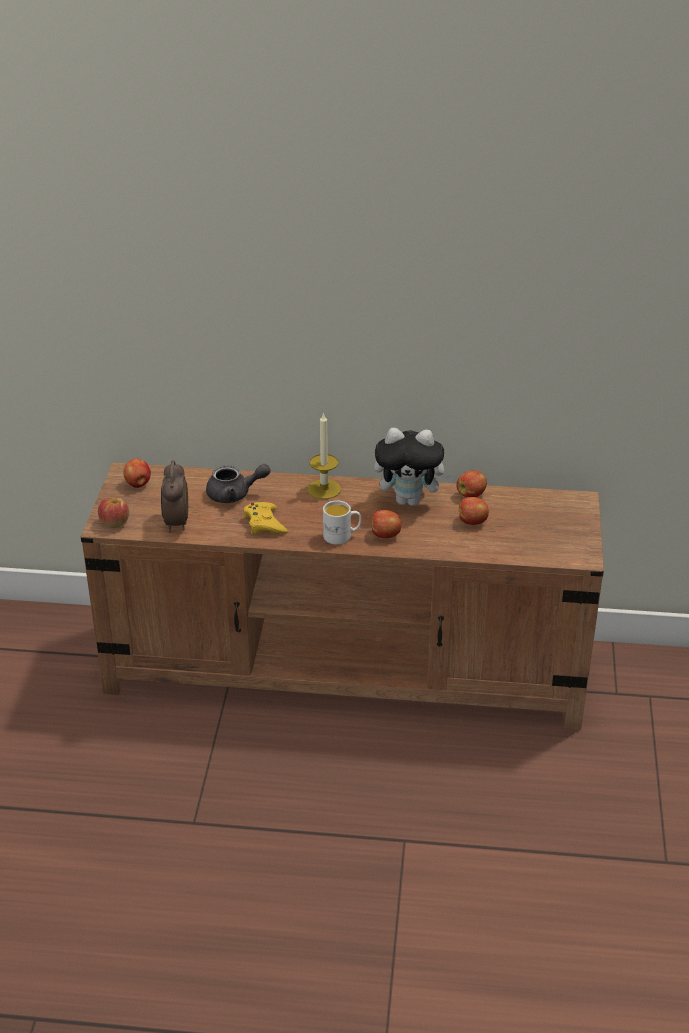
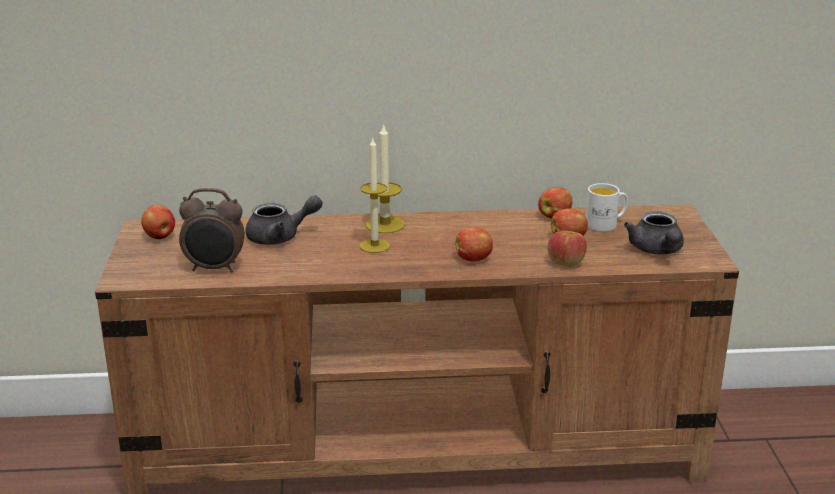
camera: 10 degrees left, 10 degrees down
(114, 523) = (137, 274): apple -> apple (566, 262)
(176, 523) = (215, 269): alarm clock -> alarm clock turned 75 degrees counterclockwise
(264, 523) = (324, 260): yellow game controller -> none
(309, 512) = (374, 246): none -> candle
(342, 536) = (422, 264): white mug -> white mug (606, 225)
(410, 500) = (488, 227): plush toy -> none
(543, 542) = (657, 251): none -> grey teapot

